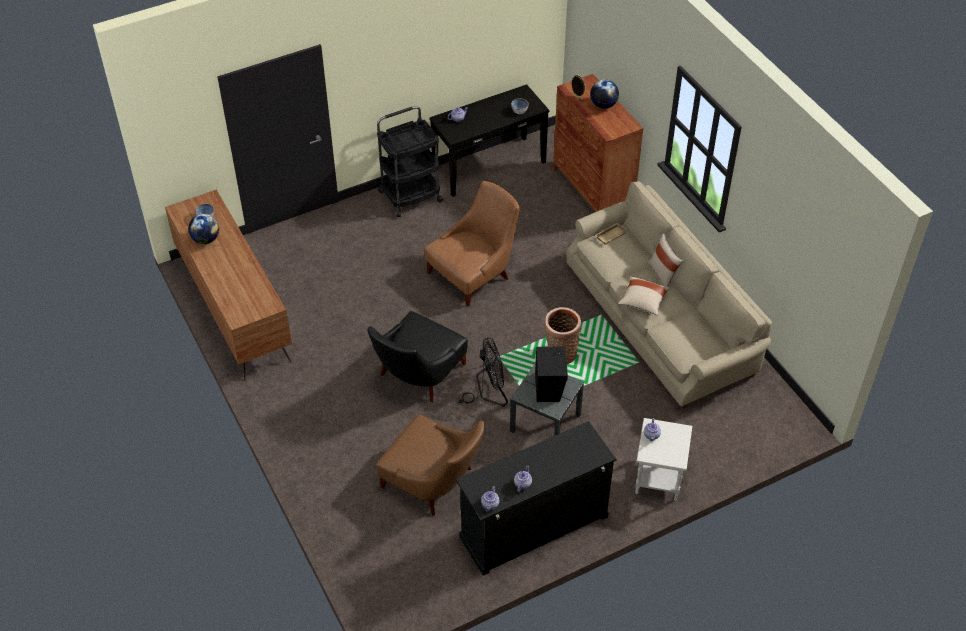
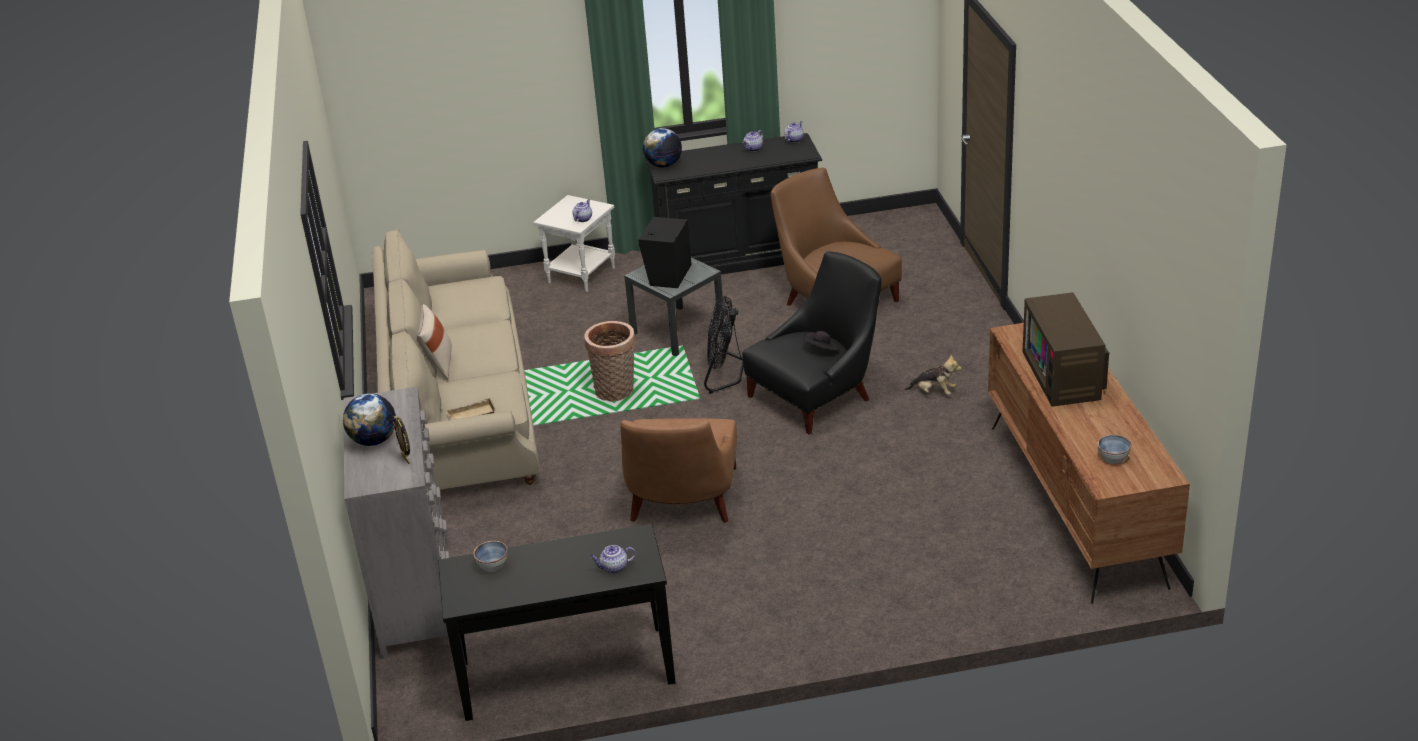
camera: 160 degrees left, 15 degrees down
(206, 239) = (1111, 425): globe -> globe (663, 165)
(234, 274) = (1064, 375): none -> television
(335, 390) = (934, 392): none -> plush toy
(410, 341) = (821, 350): none -> black hat
(411, 196) = (735, 638): black cart -> none
(474, 272) = (682, 502): brown armchair -> brown armchair turned 60 degrees counterclockwise
(592, 190) = (416, 597): brown dresser -> grey dresser
(642, 301) = (490, 340): beige pillow -> none

